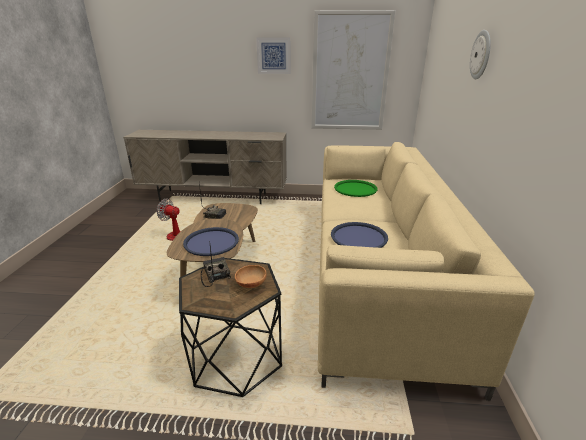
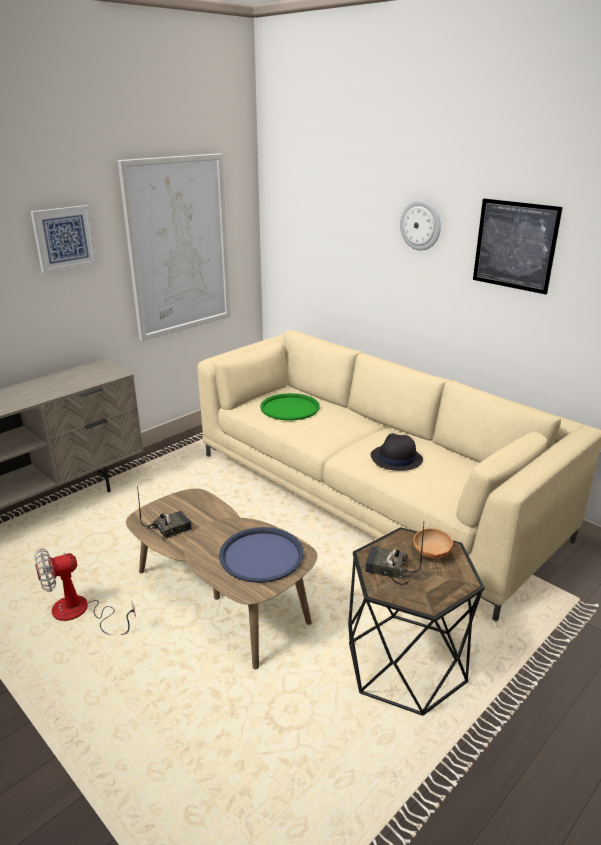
camera: 50 degrees left, 0 degrees up
(359, 237) = (396, 458): blue tray -> black hat
(528, 67) = (515, 245): none -> picture

